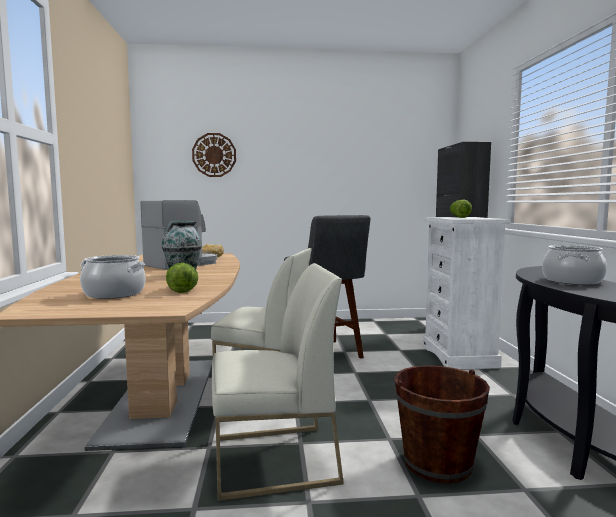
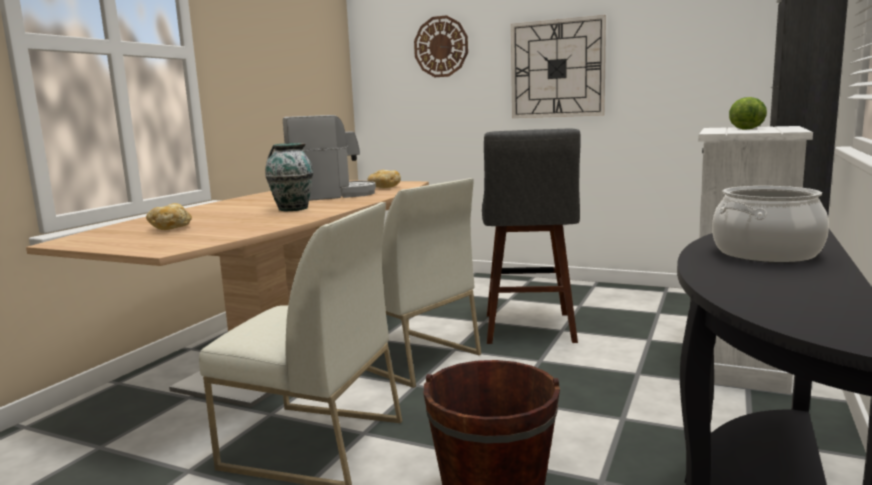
camera: 30 degrees right, 5 degrees up
(114, 294) = (171, 228): cooking pot -> bread
(181, 290) = (237, 228): lettuce -> none
(301, 177) = (557, 69): none -> wall clock

